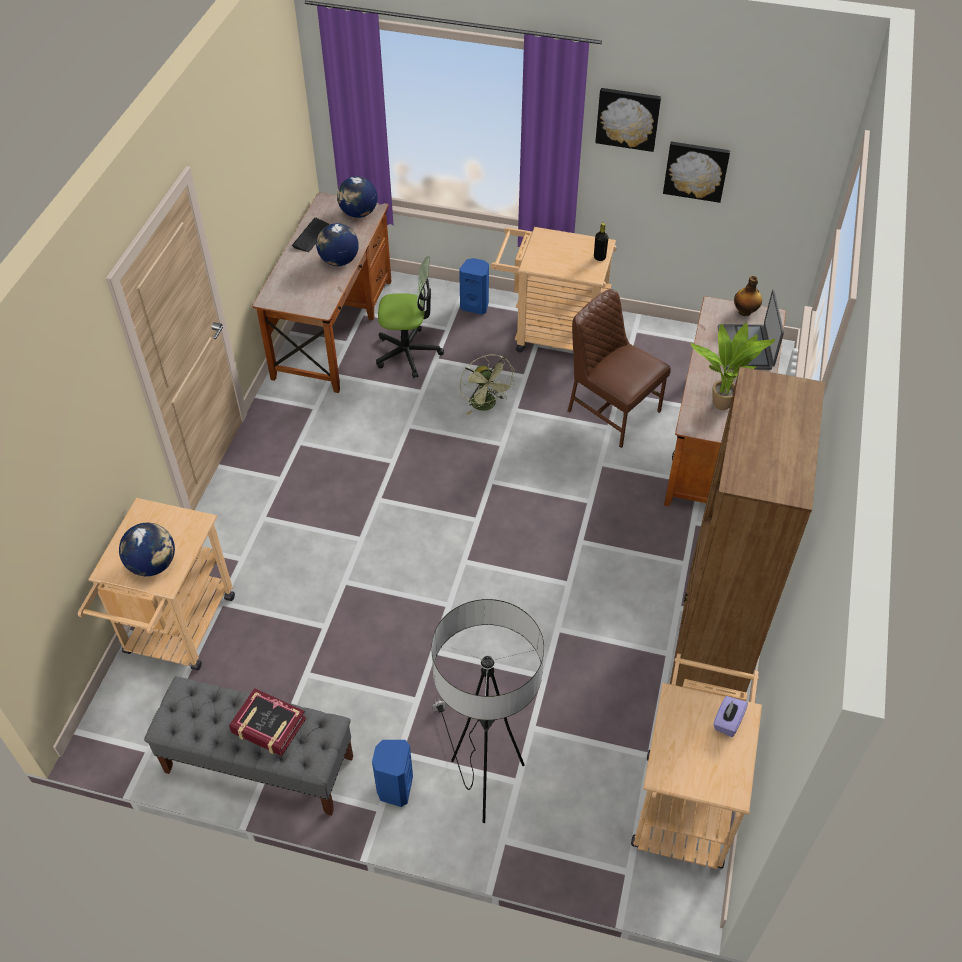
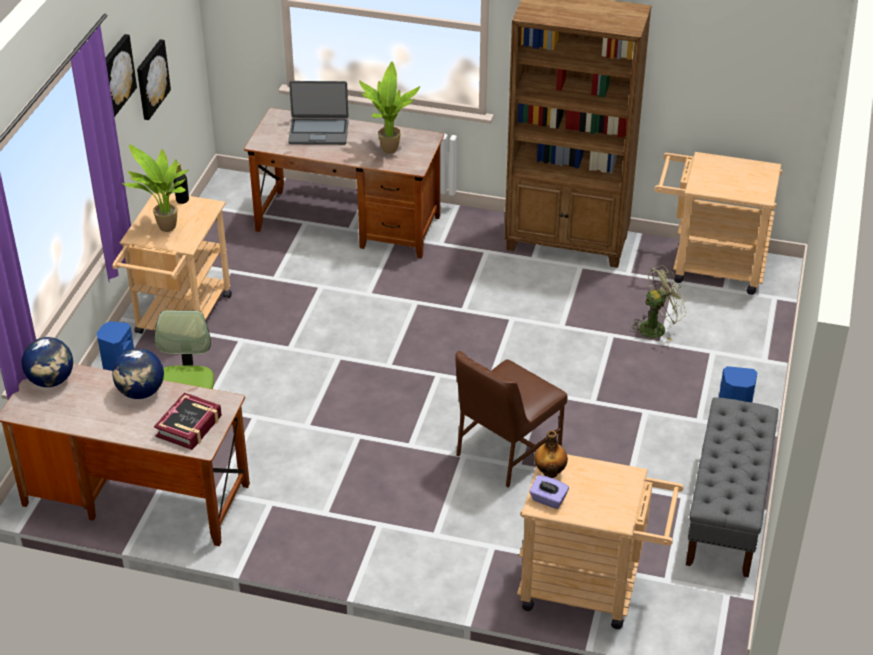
camera: 90 degrees left, 10 degrees down
(153, 564) = (609, 487): globe -> none
(268, 726) = (734, 442): book -> book (189, 426)
(311, 236) = (87, 418): keyboard -> none
(483, 781) = (716, 370): floor lamp -> none
(486, 405) = (282, 368): green fan -> green fan (657, 327)
(553, 250) = (165, 229): none -> potted plant
(612, 411) = (299, 283): brown chair -> brown chair (506, 450)
(727, 721) = (713, 166): purple tissue box -> purple tissue box (548, 500)
(745, 312) = (270, 128): bottle -> bottle (550, 472)

